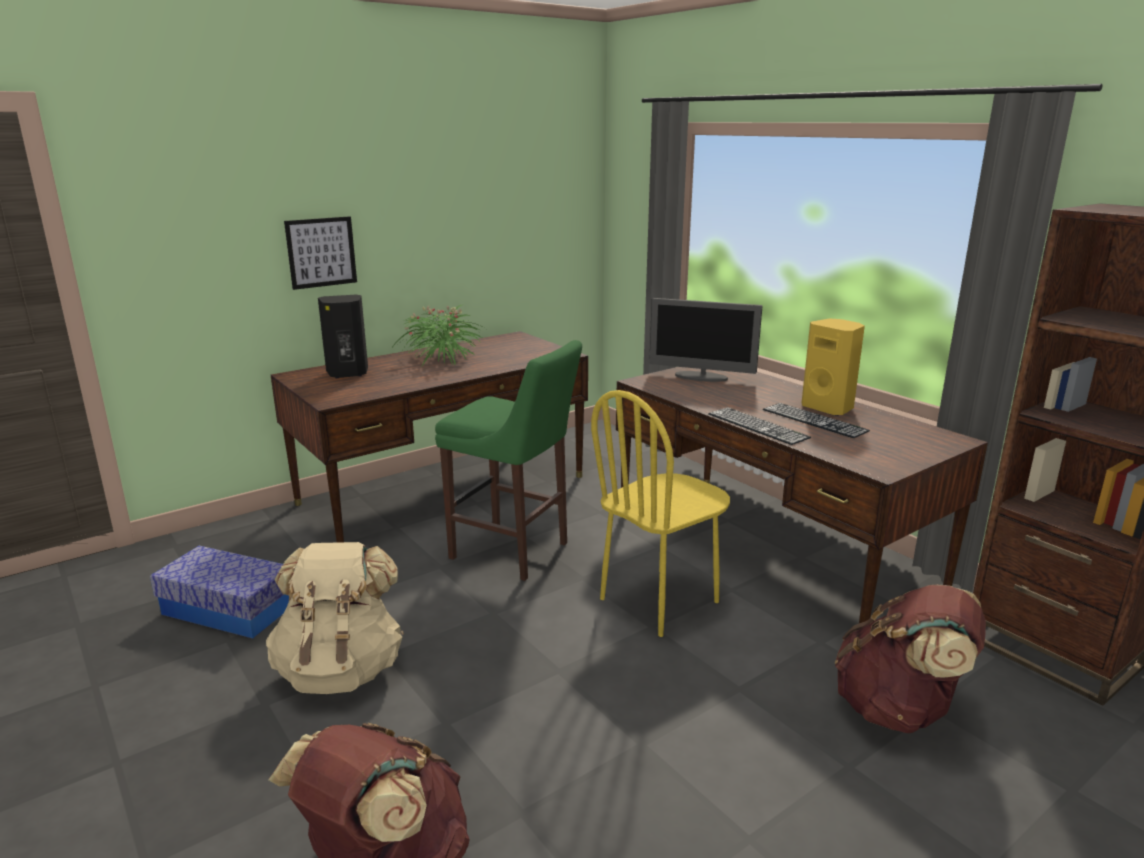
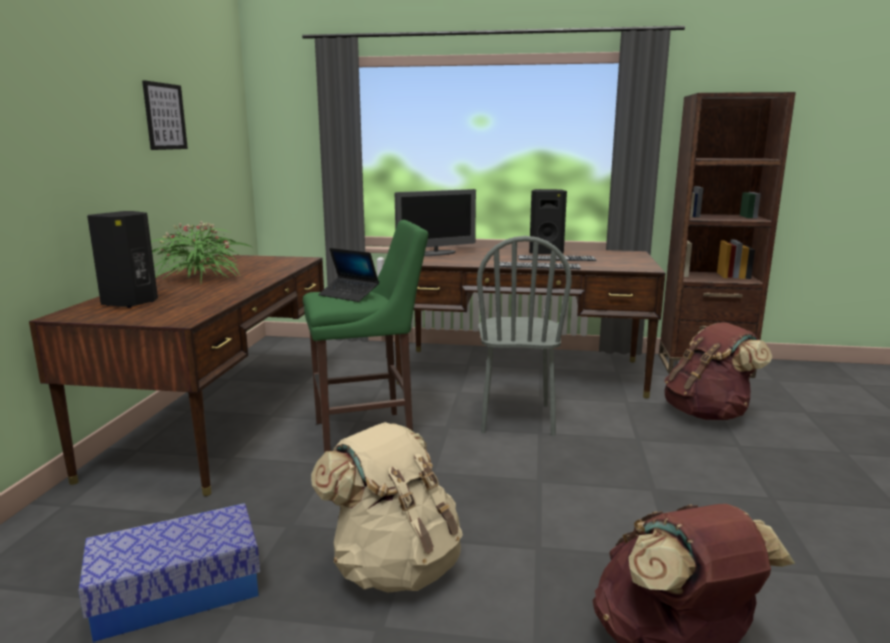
camera: 45 degrees left, 5 degrees down
(321, 252) = (61, 166): picture -> picture (165, 116)
(500, 409) = (349, 295): none -> laptop
(660, 601) = (517, 418): yellow chair -> grey chair
(829, 408) = (545, 253): yellow speaker -> black speaker

